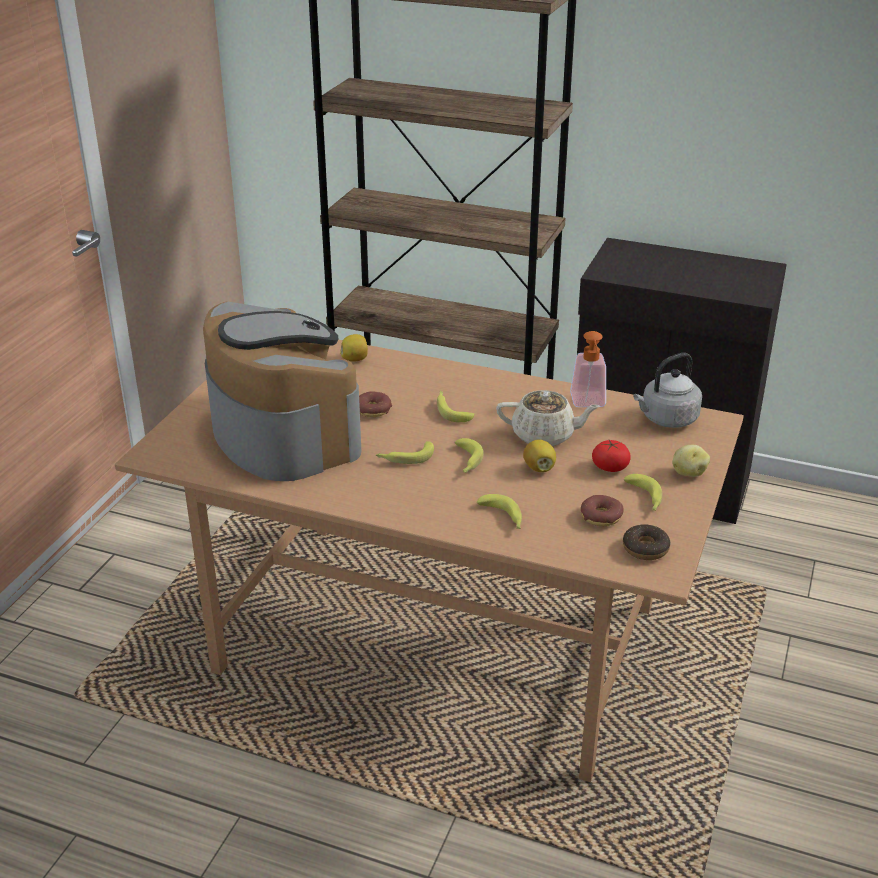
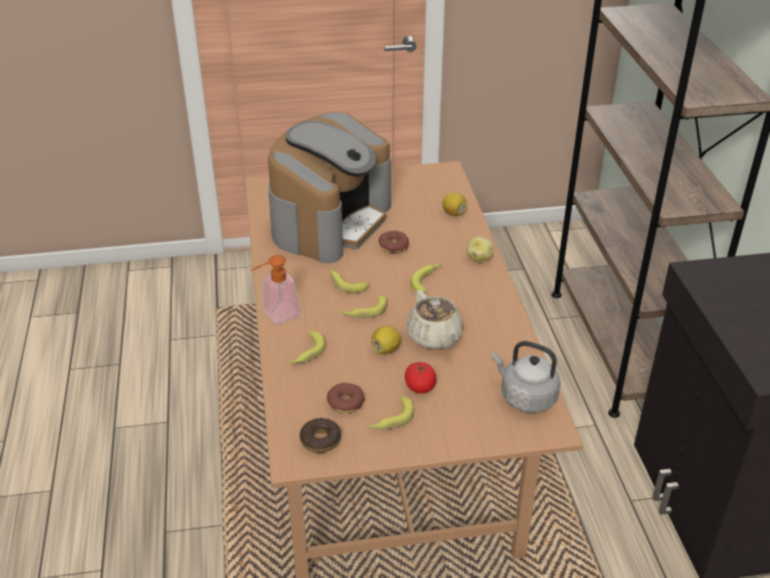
camera: 60 degrees right, 5 degrees up
(588, 404) = (506, 345): soap dispenser -> soap dispenser (275, 315)
(688, 472) = (450, 434): potato -> potato (479, 258)

